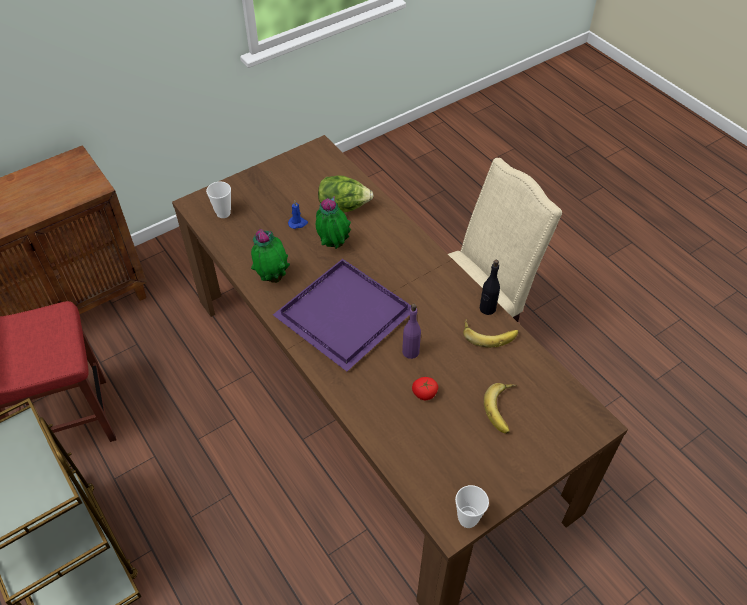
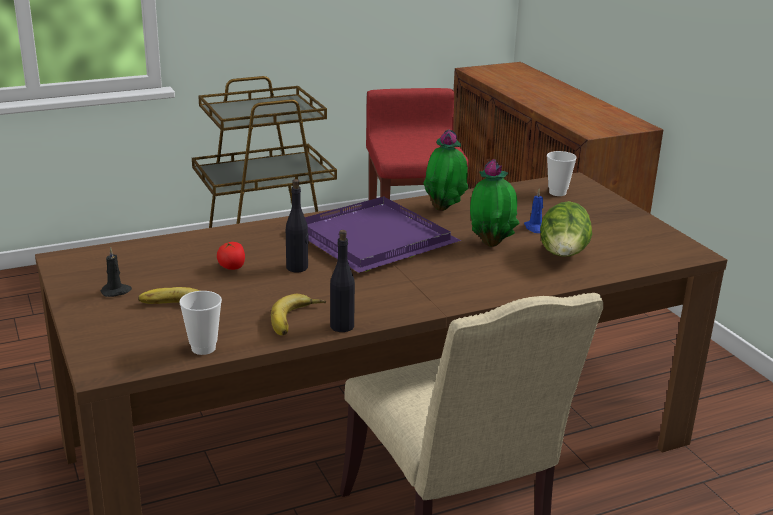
camera: 100 degrees right, 25 degrees down
(410, 351) = (297, 268): purple bottle -> black bottle
(467, 519) = (63, 268): cup -> cup (203, 348)
(492, 460) = (116, 291): none -> black candle

